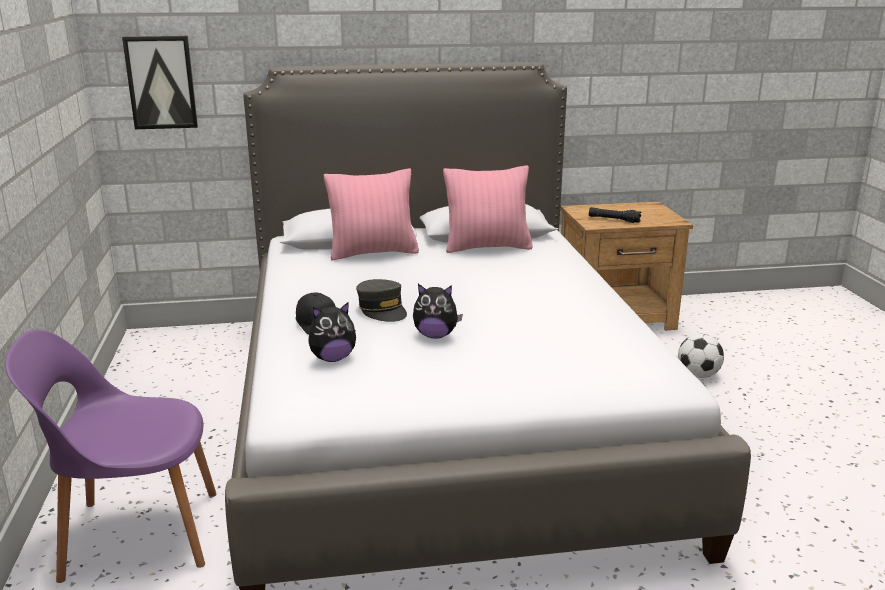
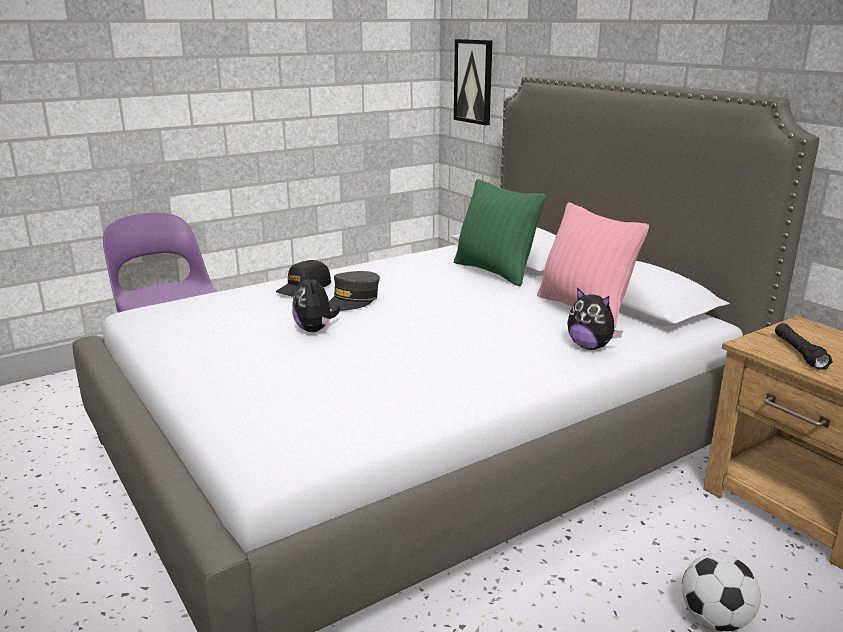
camera: 65 degrees right, 0 degrees up
(332, 358) = (238, 304): plush toy -> plush toy (590, 347)
(373, 253) = (494, 272): pink pillow -> green pillow

